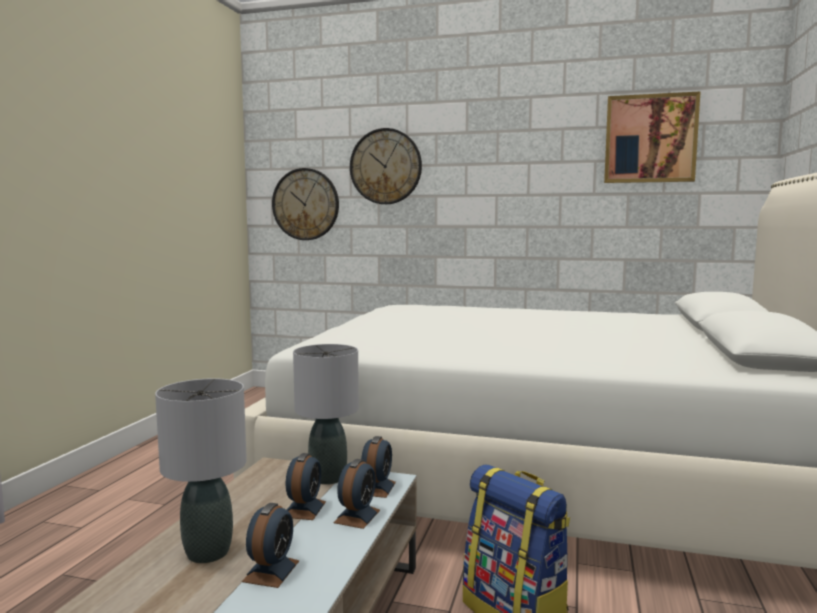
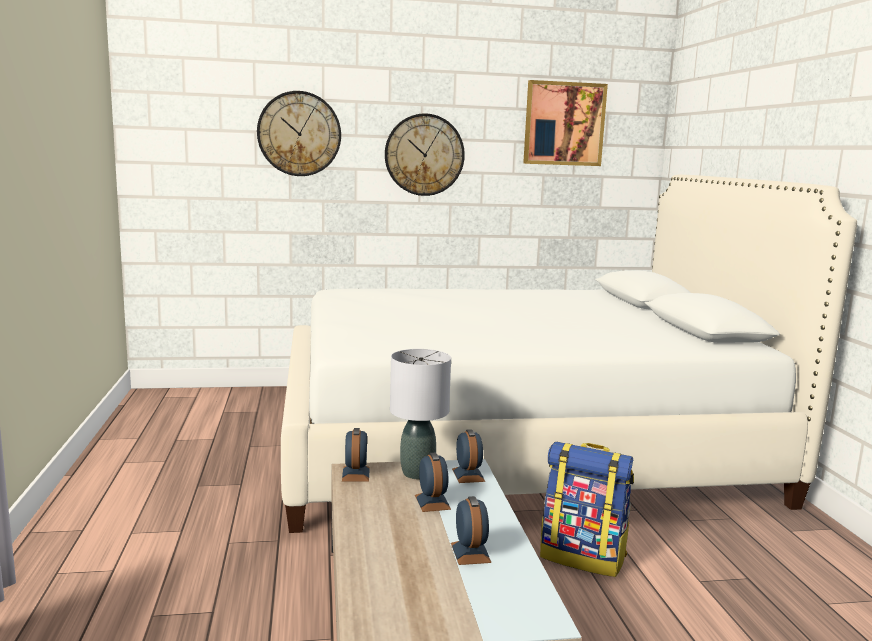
camera: 25 degrees left, 5 degrees up
(207, 553) = (400, 550): grey table lamp -> none
(305, 204) = (199, 172): wall clock -> wall clock (424, 155)
(357, 516) = (481, 500): alarm clock -> alarm clock (356, 474)

